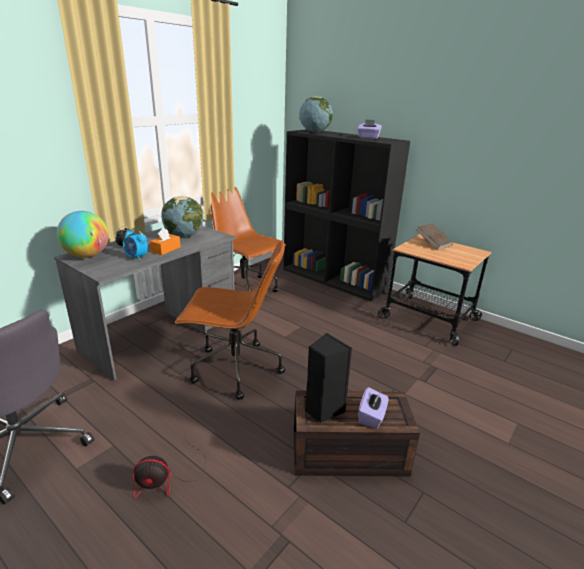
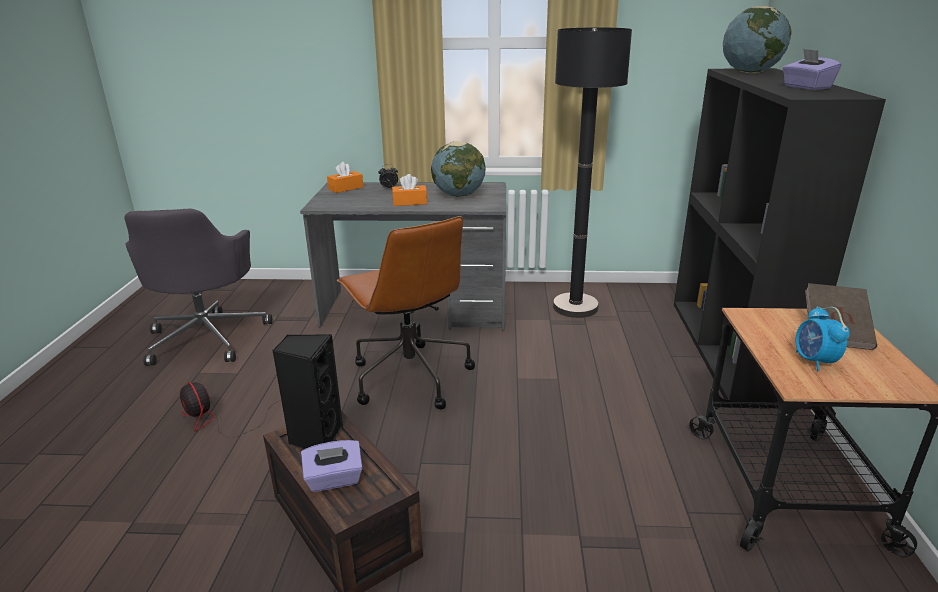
camera: 55 degrees right, 0 degrees up
(87, 256) = (346, 188): globe -> orange tissue box
(136, 257) = (371, 201): alarm clock -> alarm clock (814, 361)
(245, 289) = (575, 307): brown office chair -> black floor lamp

